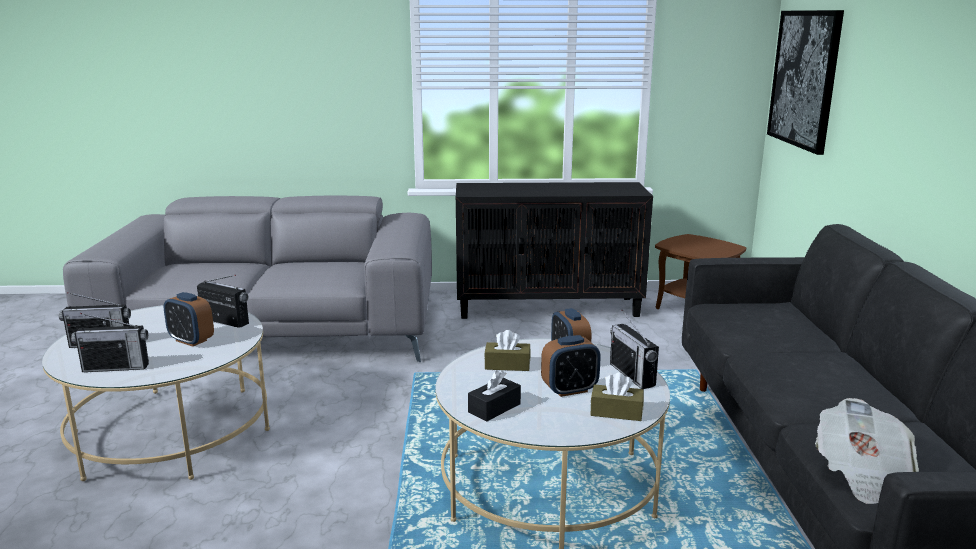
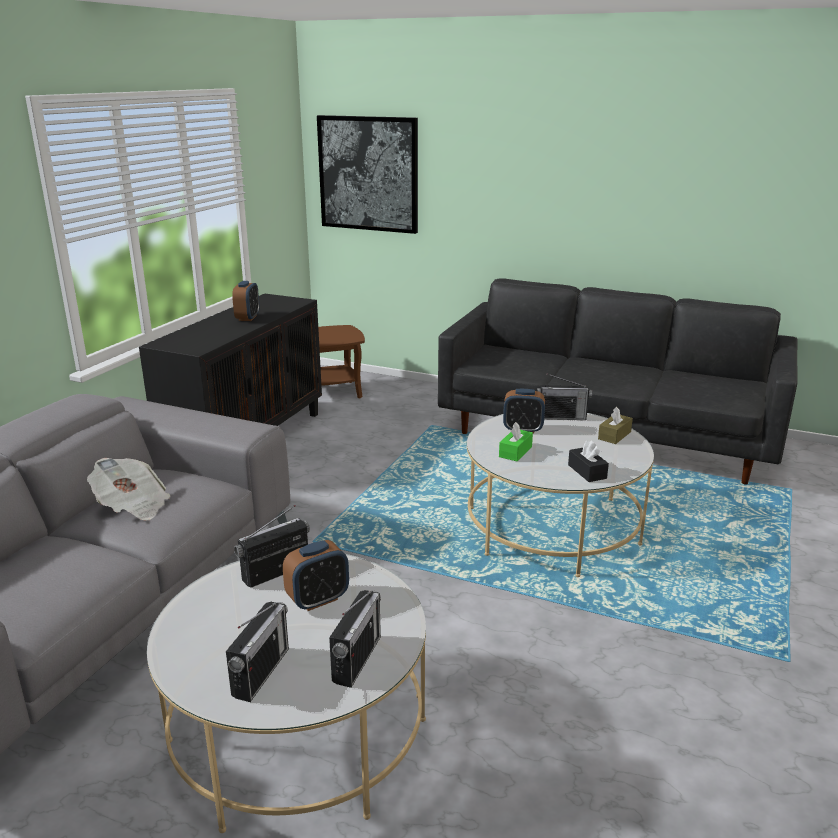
camera: 65 degrees left, 5 degrees up
(507, 365) = (515, 452): brown tissue box -> green tissue box
(569, 390) = (573, 441): alarm clock -> alarm clock (247, 318)
(862, 475) = (718, 398): newspaper -> newspaper (132, 506)

